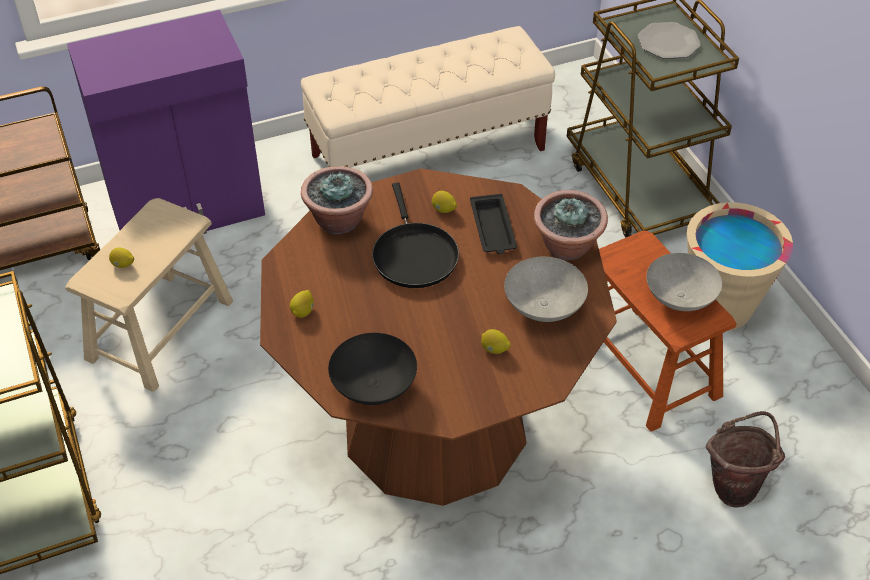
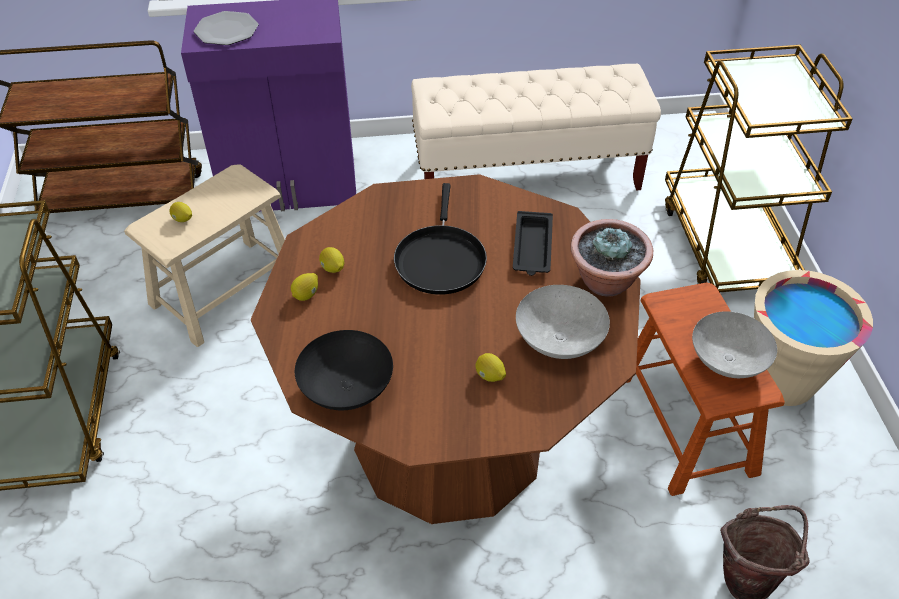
camera: 15 degrees right, 0 degrees up
(339, 221) = (378, 211): potted plant -> none
(443, 210) = (487, 219): lemon -> lemon (333, 269)
(668, 42) = (779, 93): plate -> plate (226, 30)

